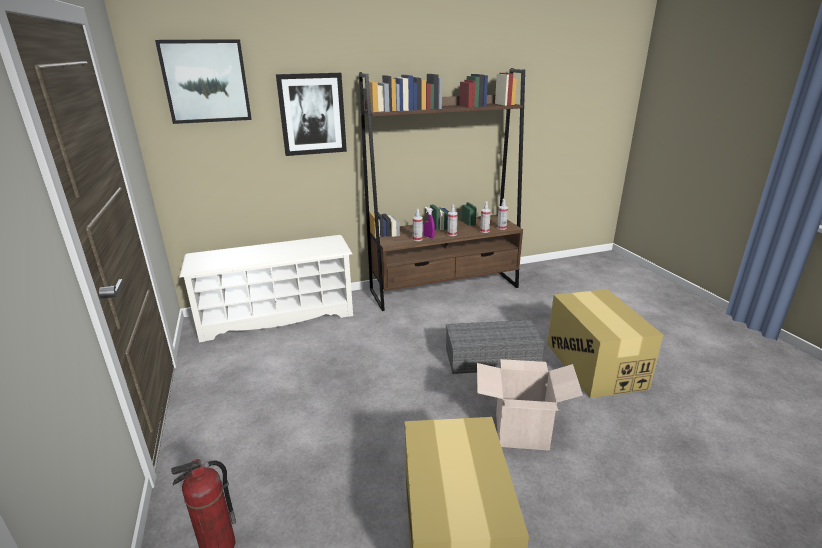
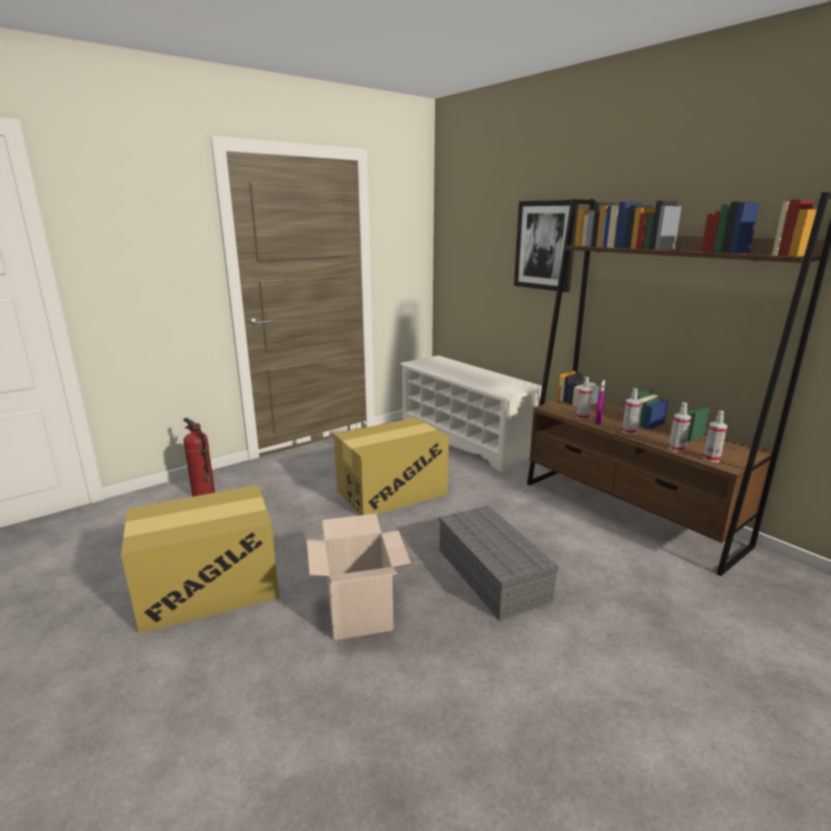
camera: 70 degrees right, 5 degrees down
(206, 81) = (474, 207): picture -> none
(594, 365) = (551, 681): cardboard box -> cardboard box (391, 492)

